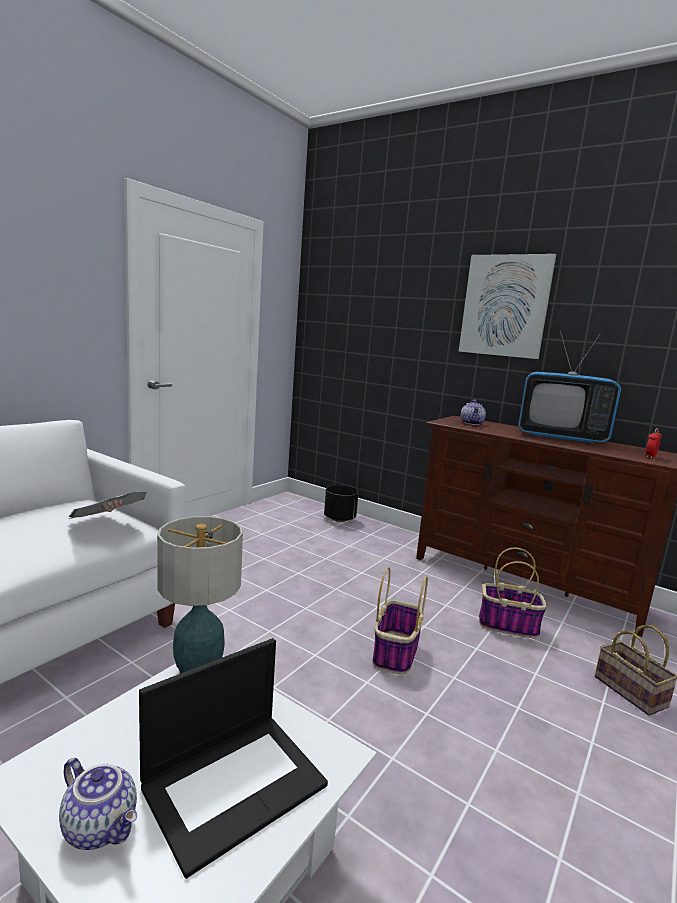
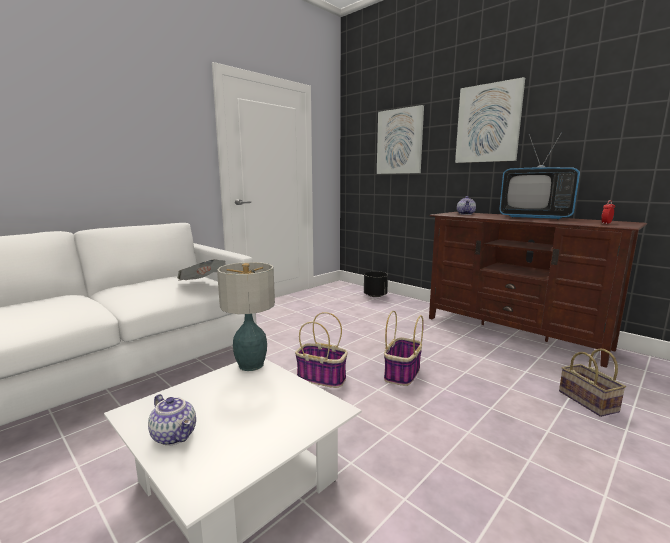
camera: 10 degrees right, 0 degrees up
(235, 783) = (262, 420): laptop -> none
(384, 313) = (399, 141): none -> picture
(509, 625) = (494, 359): basket -> basket (322, 378)

